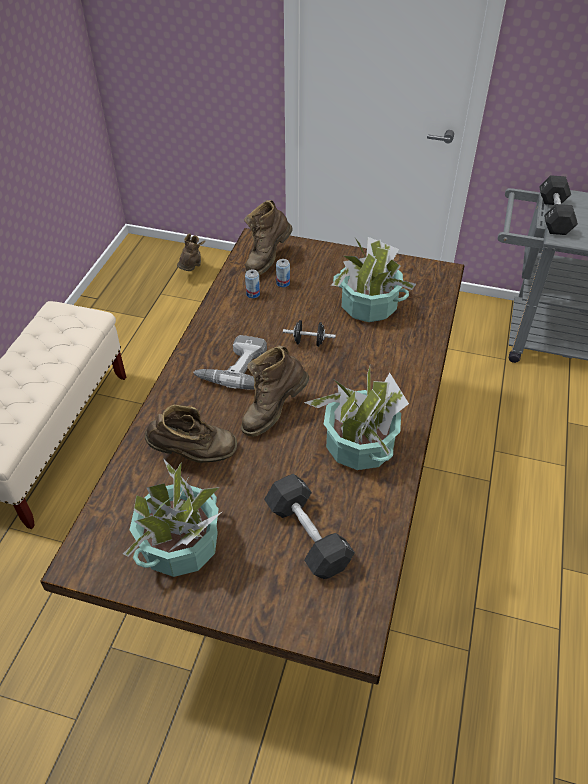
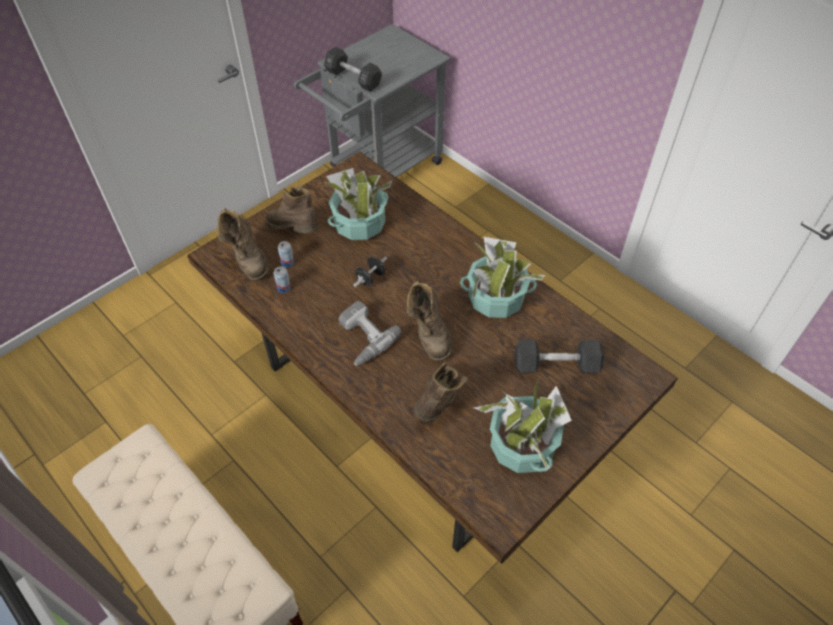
camera: 60 degrees left, 5 degrees up
(192, 269) = (74, 351): brown boot -> brown boot (295, 232)

